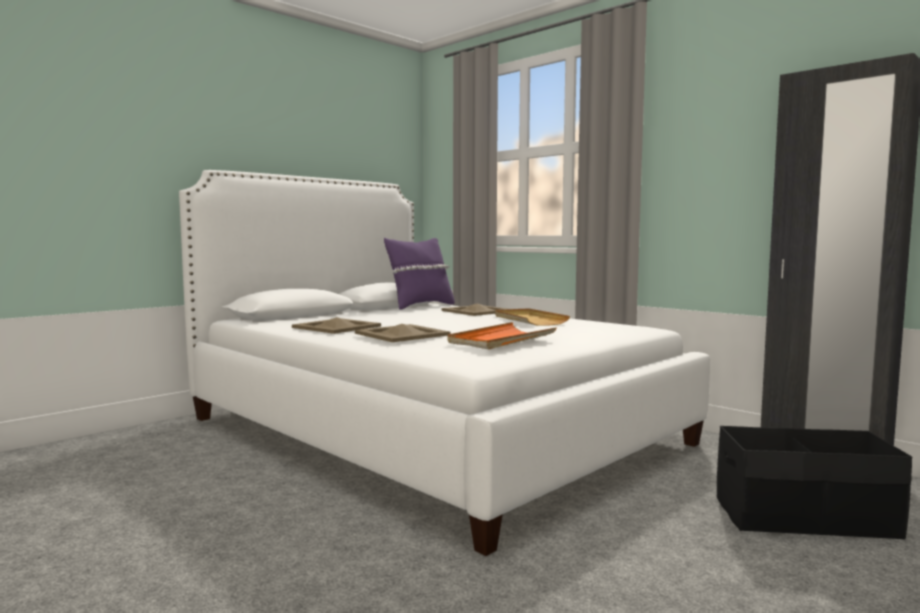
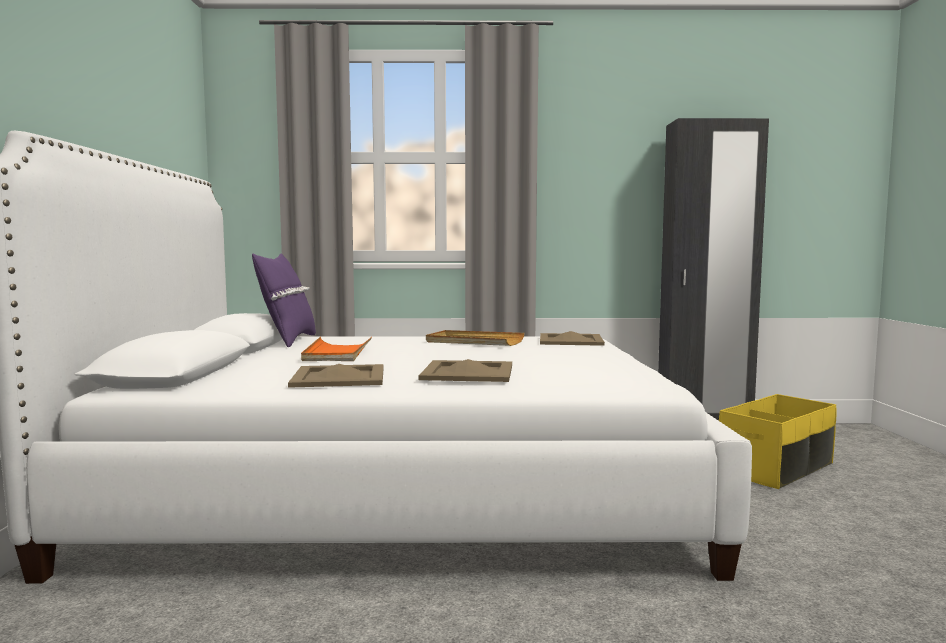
camera: 45 degrees left, 0 degrees up
(476, 311) = (380, 339): beige tray -> beige tray (571, 340)
(501, 340) = (577, 362): orange tray -> orange tray (337, 353)
(804, 518) = (776, 468): black storage box -> yellow storage box

